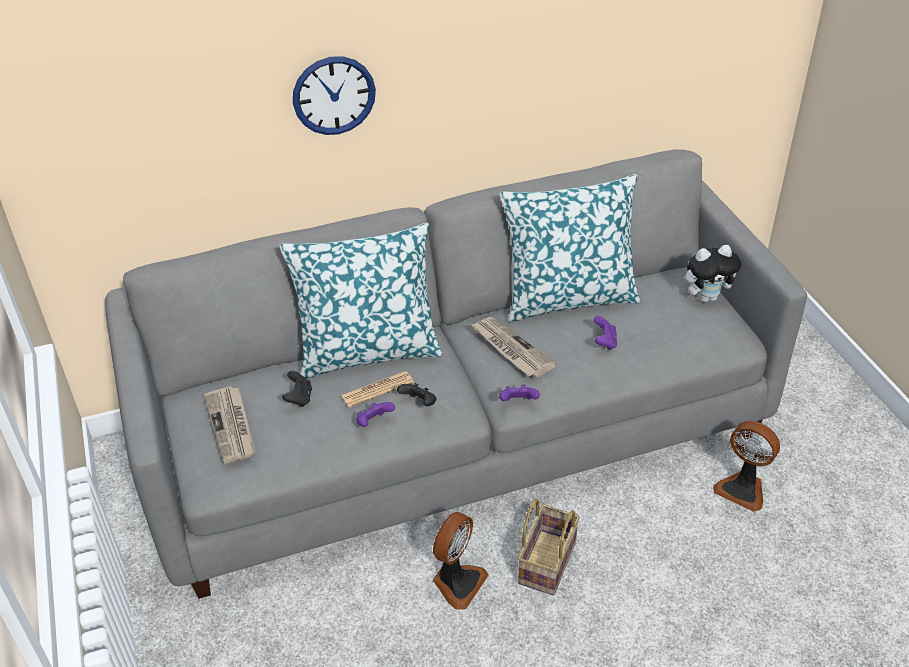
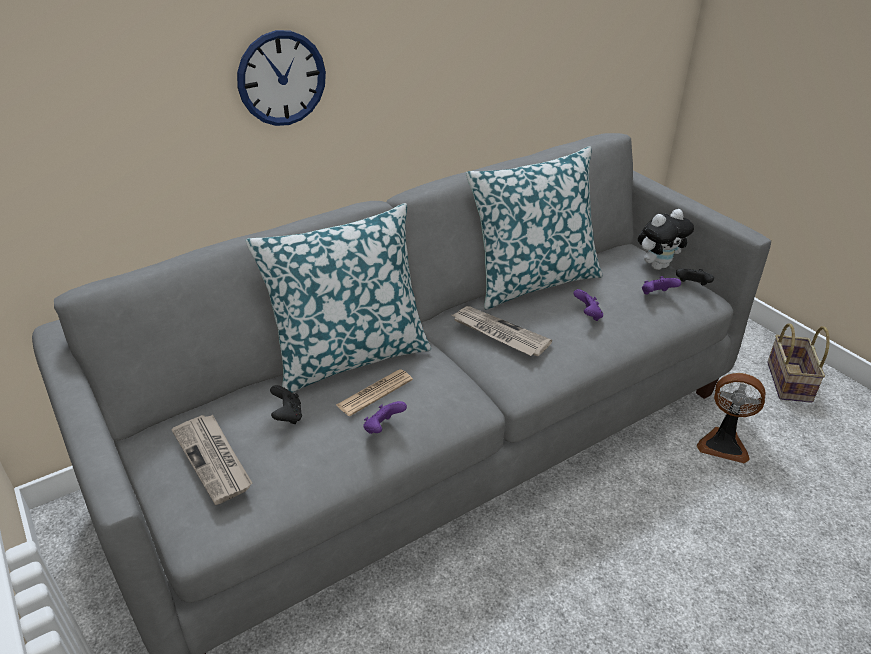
camera: 15 degrees left, 5 degrees down
(419, 403) = (426, 400): black game controller -> black game controller (692, 286)
(457, 582) = (488, 594): fan -> none
(518, 403) = (527, 384): purple game controller -> purple game controller (657, 295)
(546, 560) = (571, 550): basket -> basket (787, 380)

